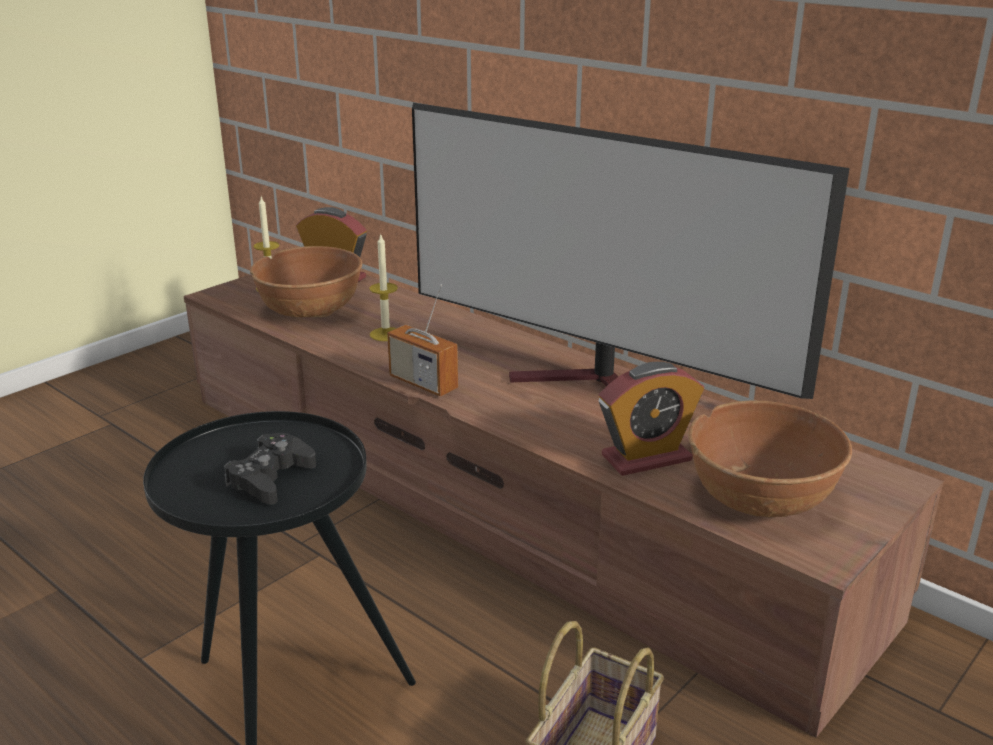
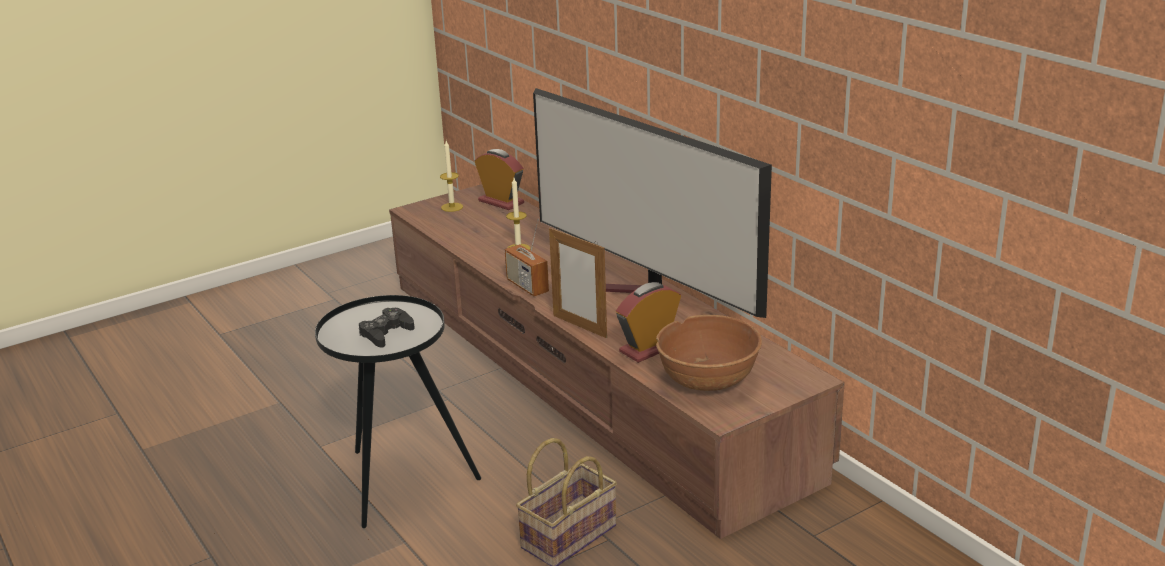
camera: 15 degrees right, 0 degrees up
(310, 311) = (473, 227): brown bowl -> none
(528, 434) = (579, 326): none -> picture frame
(646, 458) = (649, 348): alarm clock -> alarm clock turned 150 degrees clockwise

